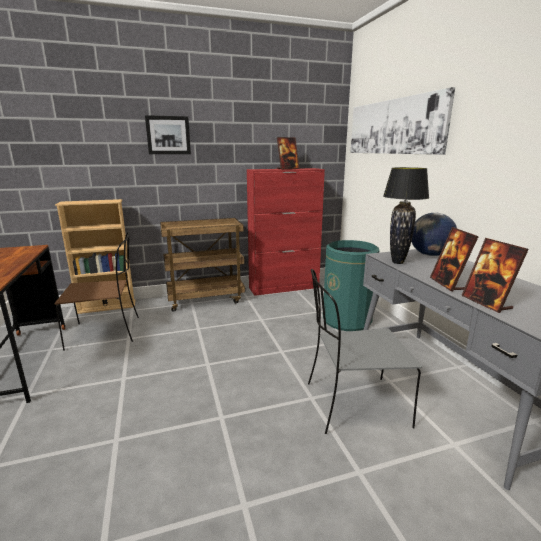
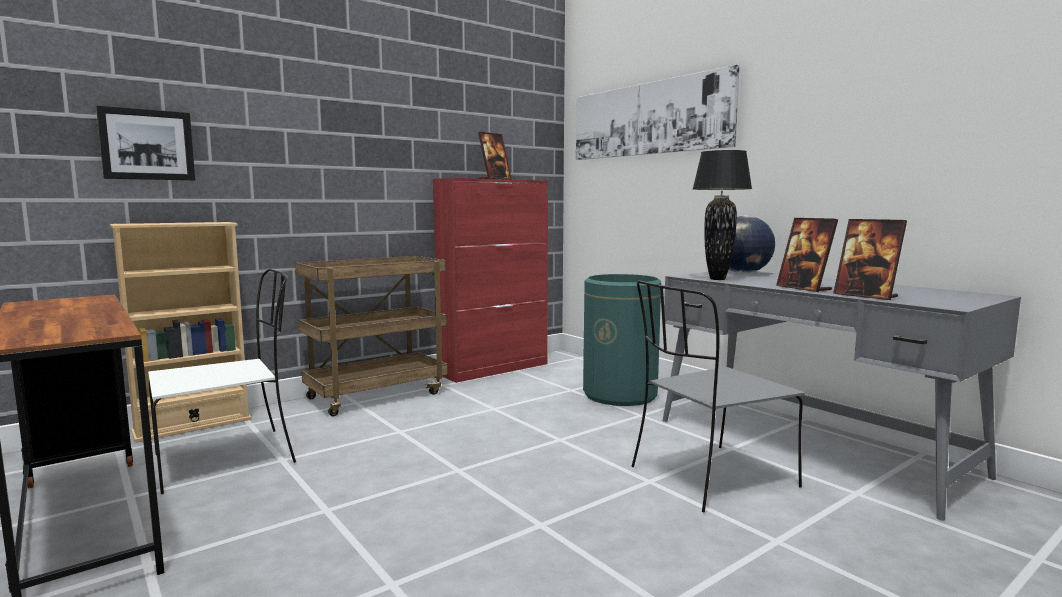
camera: 20 degrees left, 10 degrees down
(106, 332) = (229, 458): brown chair -> white chair
(168, 135) = (312, 119): picture -> picture (147, 145)

